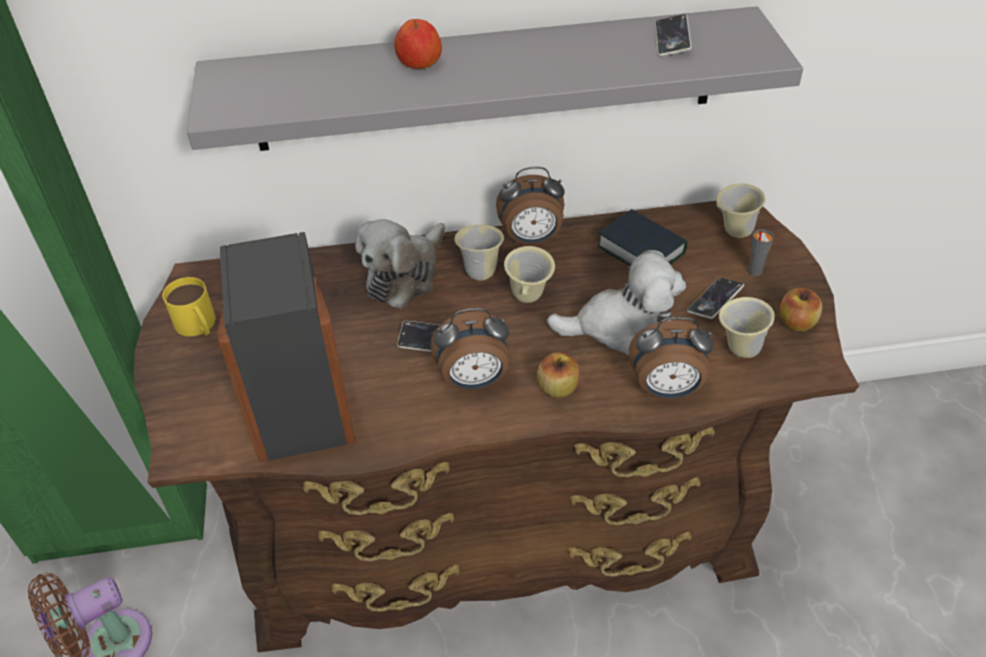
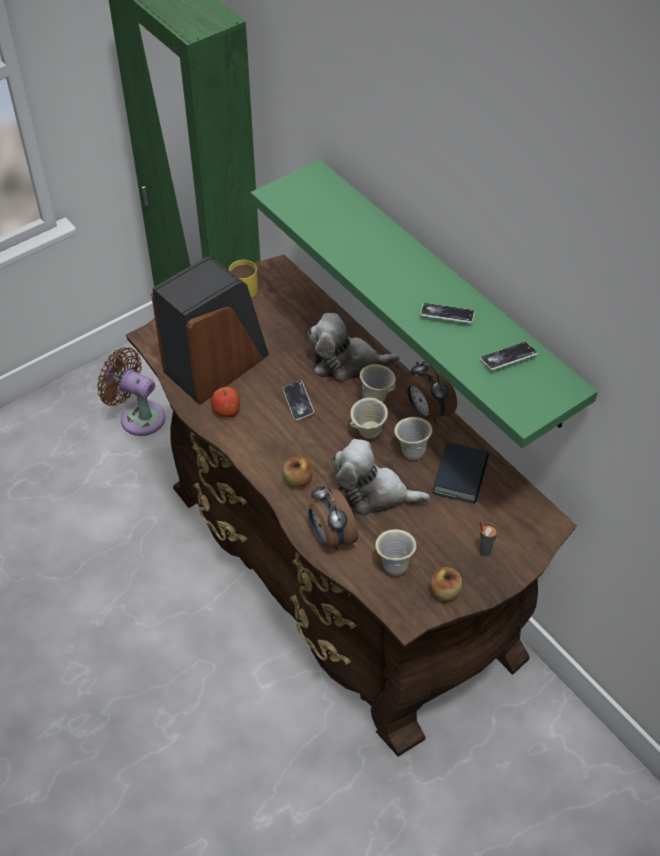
camera: 60 degrees right, 5 degrees up
(419, 63) = (386, 250): apple -> apple (226, 410)
(474, 381) = (278, 437): alarm clock -> none
(486, 80) = (443, 293): grey shelf -> green shelf
(621, 327) = (373, 493): plush toy -> plush toy turned 135 degrees clockwise
(715, 301) = (435, 537): phone -> phone (447, 315)
(733, 233) = (520, 526): beige mug -> beige mug (411, 452)

